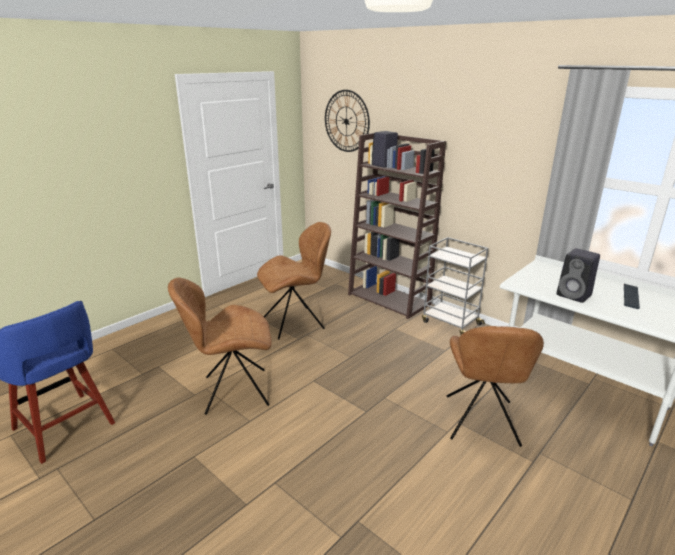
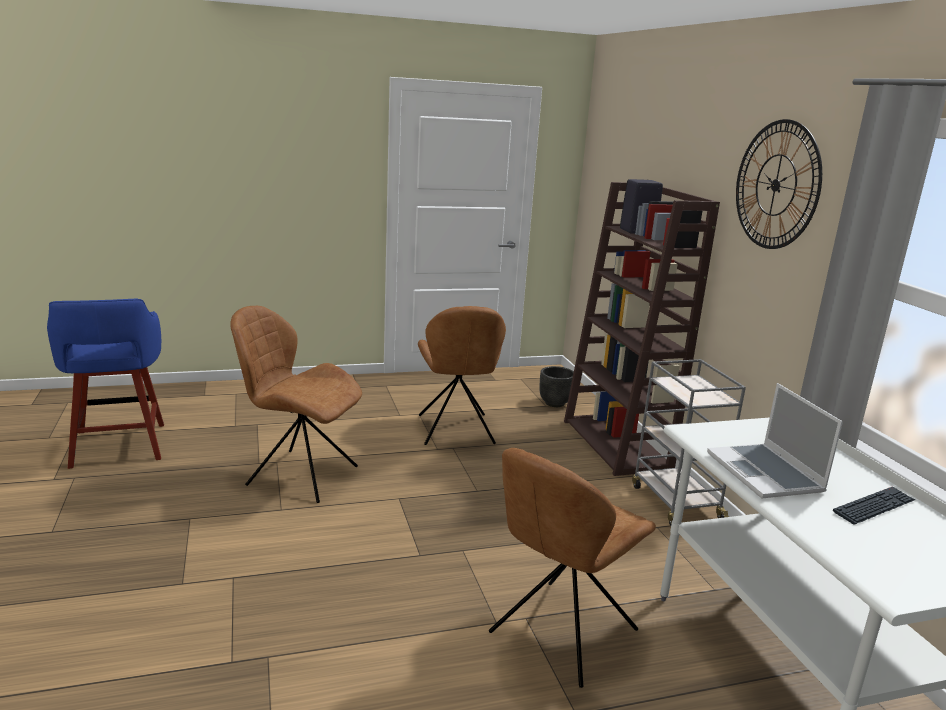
camera: 30 degrees right, 5 degrees down
(296, 322) = (456, 431): brown chair -> brown chair turned 75 degrees clockwise
(330, 284) = (554, 403): none -> black planter
(346, 121) = (622, 165): wall clock -> wall clock (776, 185)
(575, 295) = (766, 473): black speaker -> laptop

